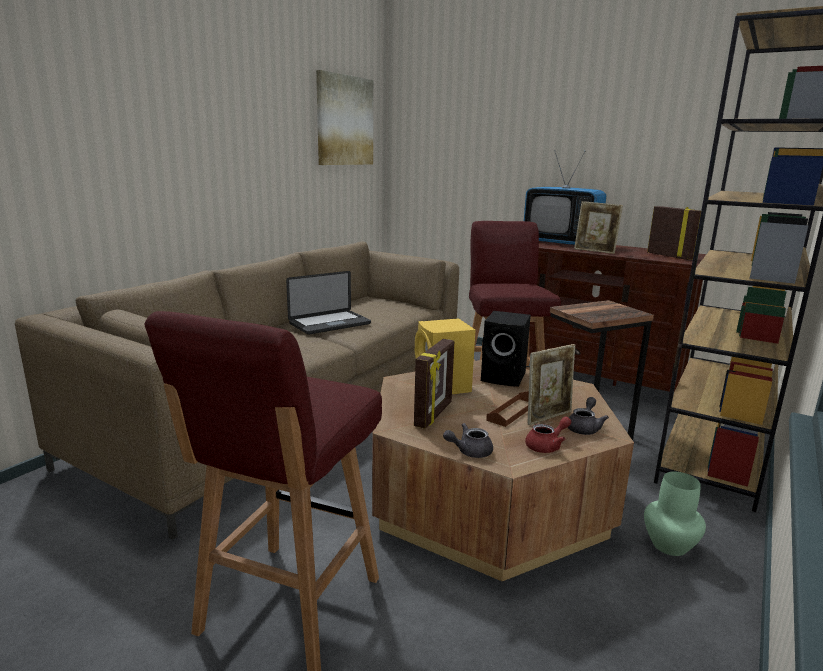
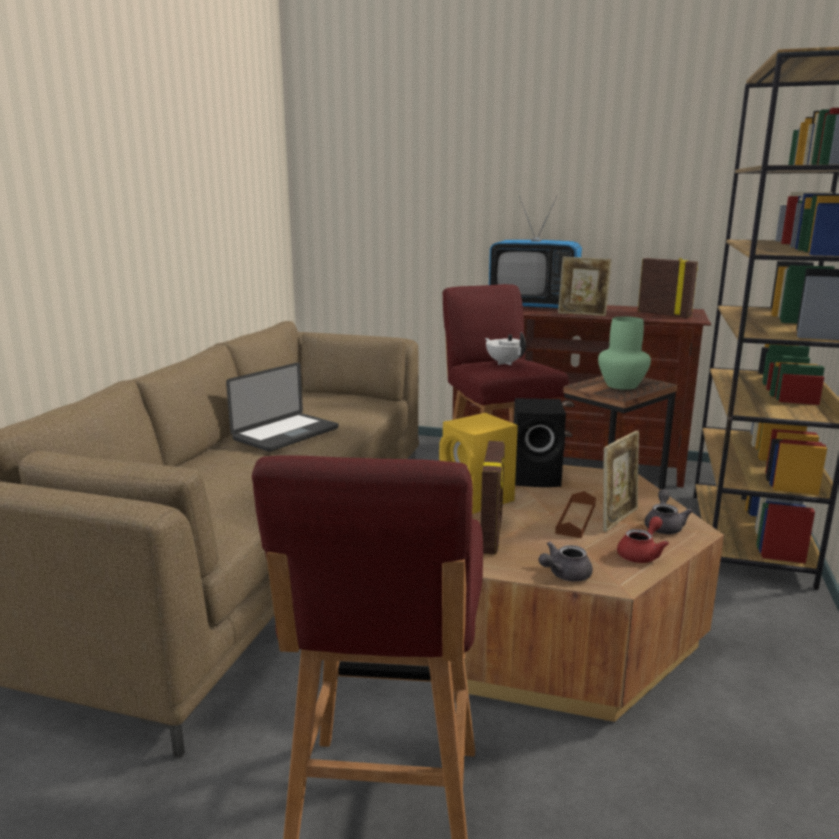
camera: 15 degrees left, 0 degrees up
(344, 121) = (245, 164): picture -> none
(511, 285) = (504, 363): none -> white teapot
(668, 545) = (757, 643): green vase -> green vase (621, 385)

